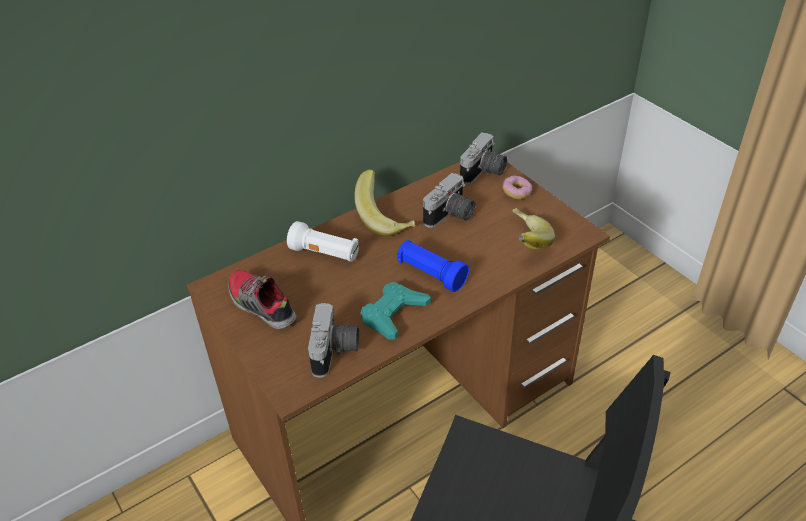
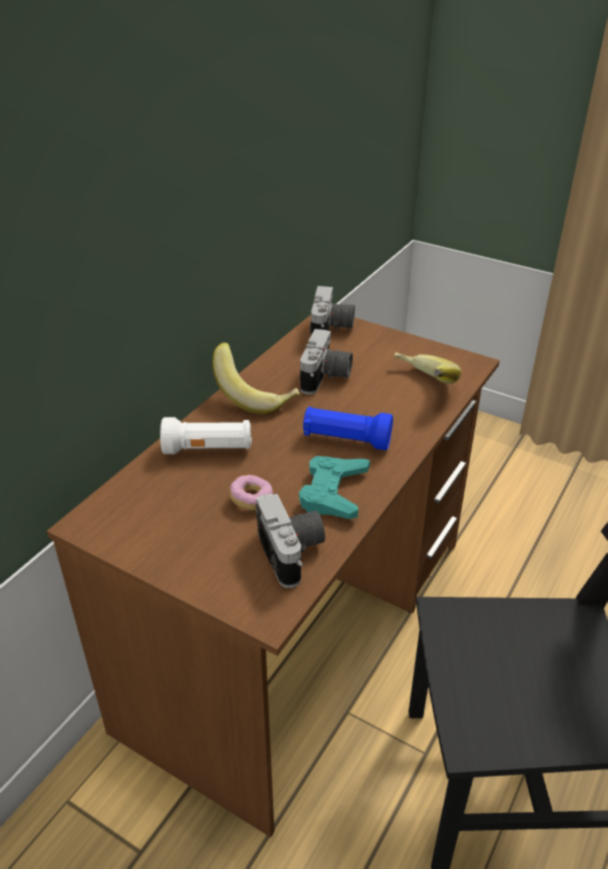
camera: 25 degrees left, 5 degrees down
(261, 306) = (165, 527): shoe -> none
(516, 193) = (379, 341): donut -> donut (251, 500)

